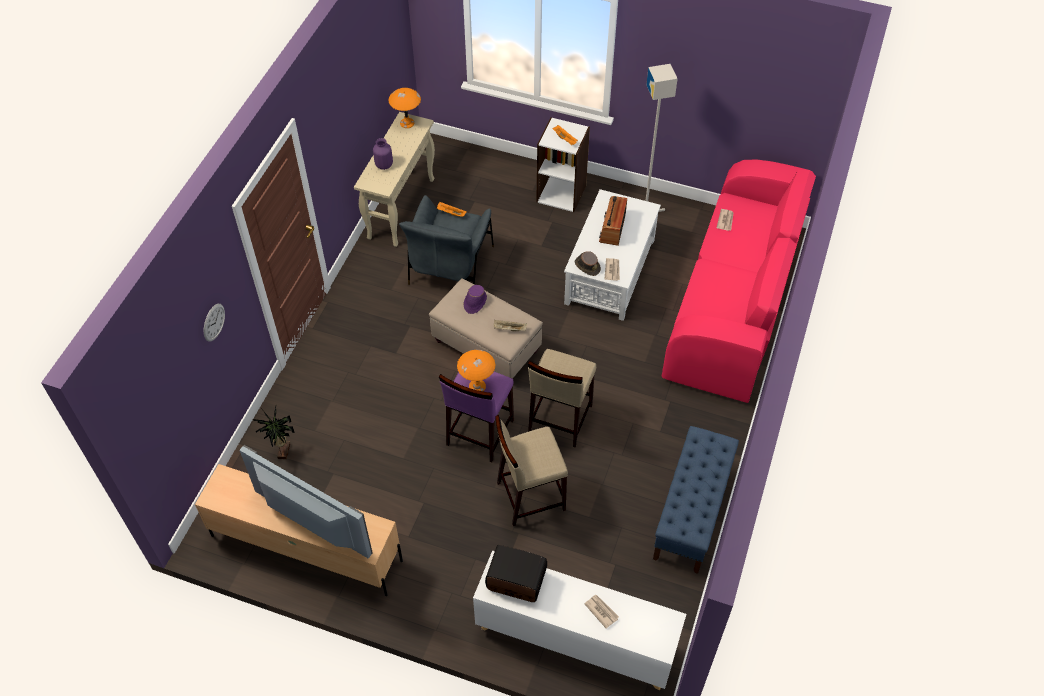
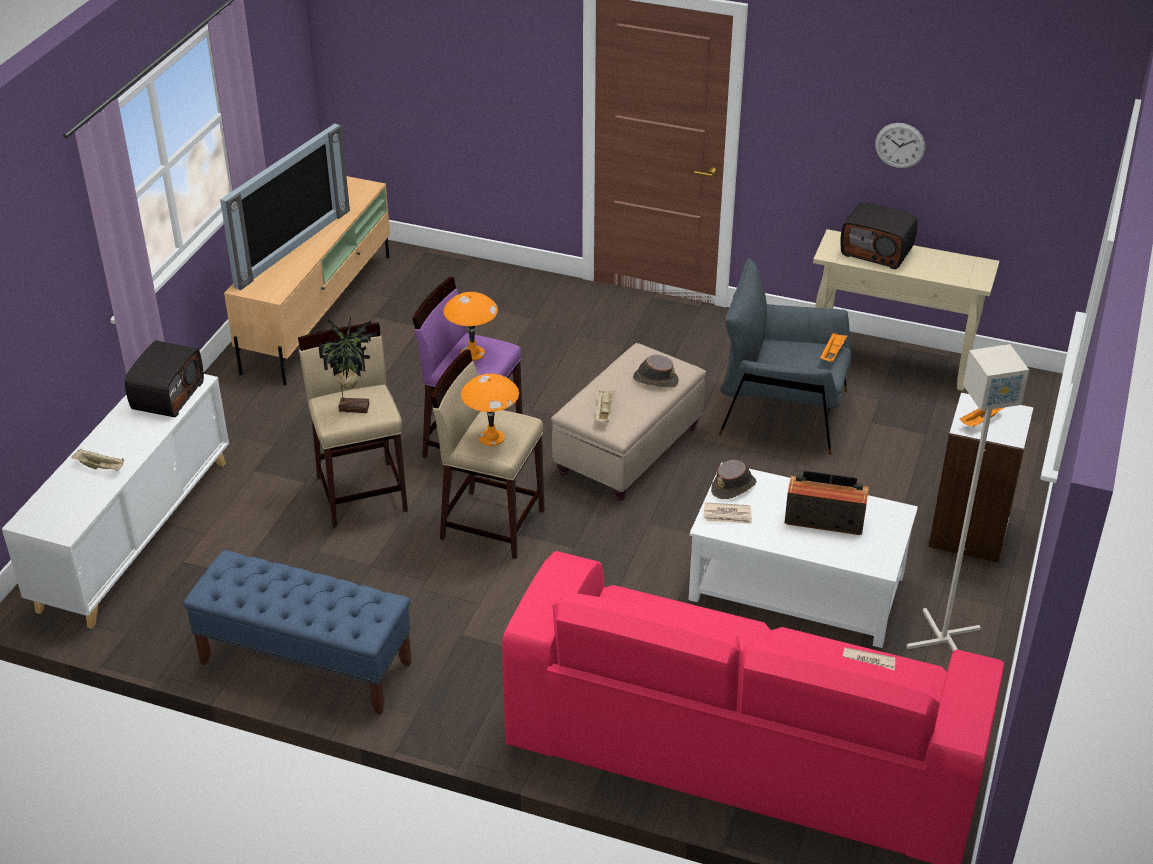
camera: 90 degrees right, 15 degrees down
(214, 322) = (493, 68): wall clock -> wall clock (900, 145)
(282, 451) = (457, 287): potted plant -> potted plant (354, 406)
(384, 165) = (877, 251): purple vase -> radio
(406, 123) = (974, 268): orange table lamp -> orange table lamp (491, 437)
(475, 302) = (655, 379): purple hat -> brown hat
(601, 611) = (101, 467): newspaper -> beige tray

